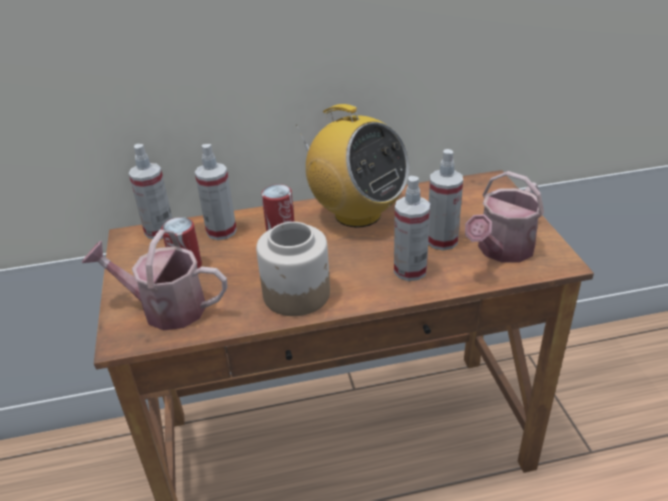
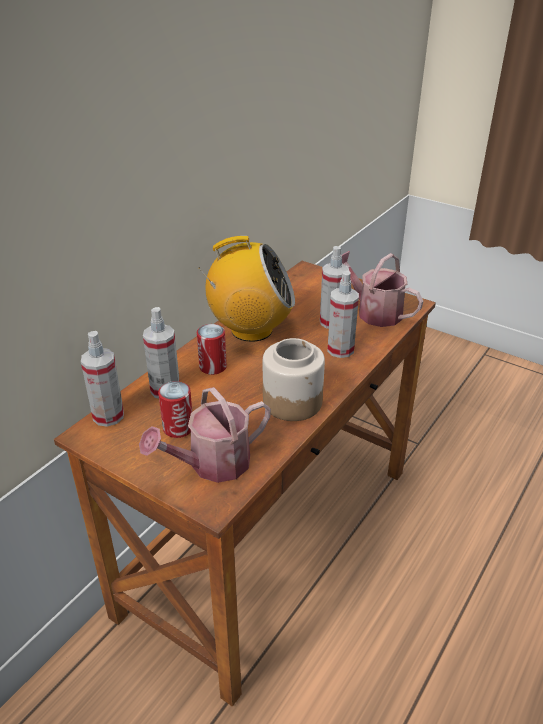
camera: 45 degrees left, 0 degrees up
(501, 251) = (374, 312): watering can -> watering can turned 135 degrees clockwise

